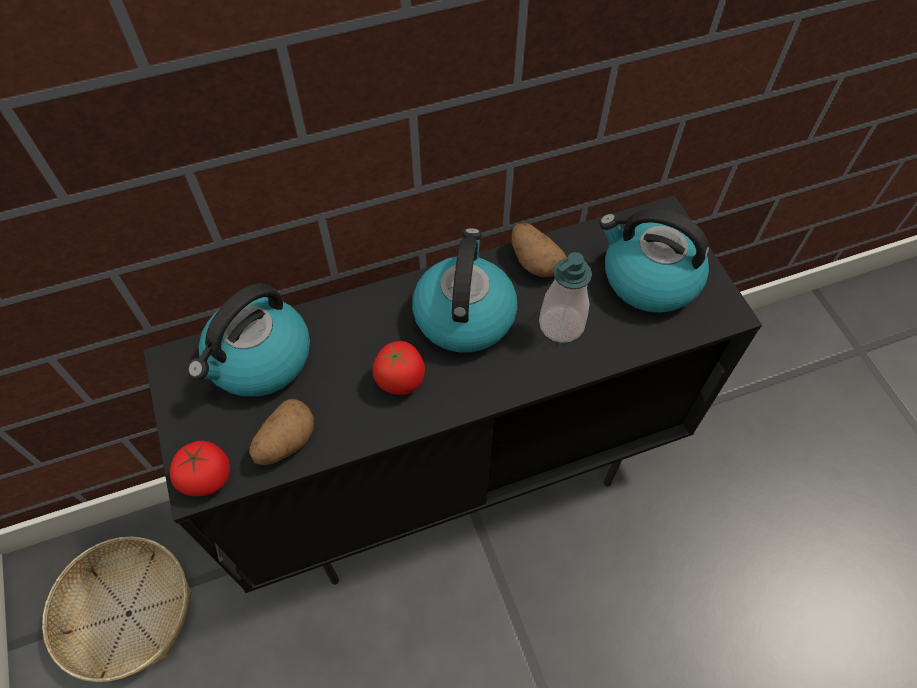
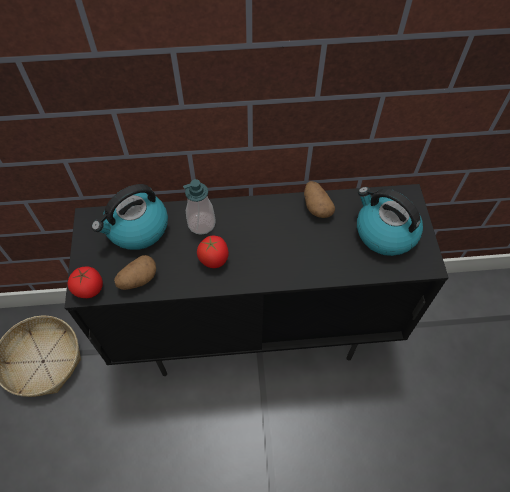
camera: 15 degrees right, 0 degrees up
(464, 314) = (263, 229): kettle -> none
(561, 324) = (320, 248): soap dispenser -> soap dispenser (201, 223)

